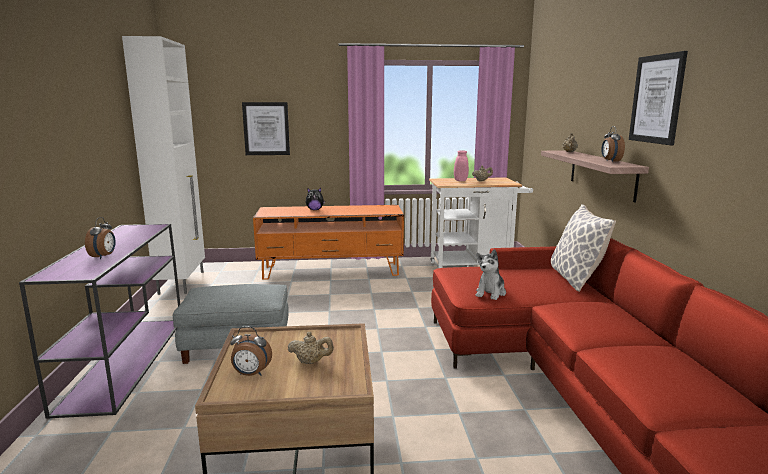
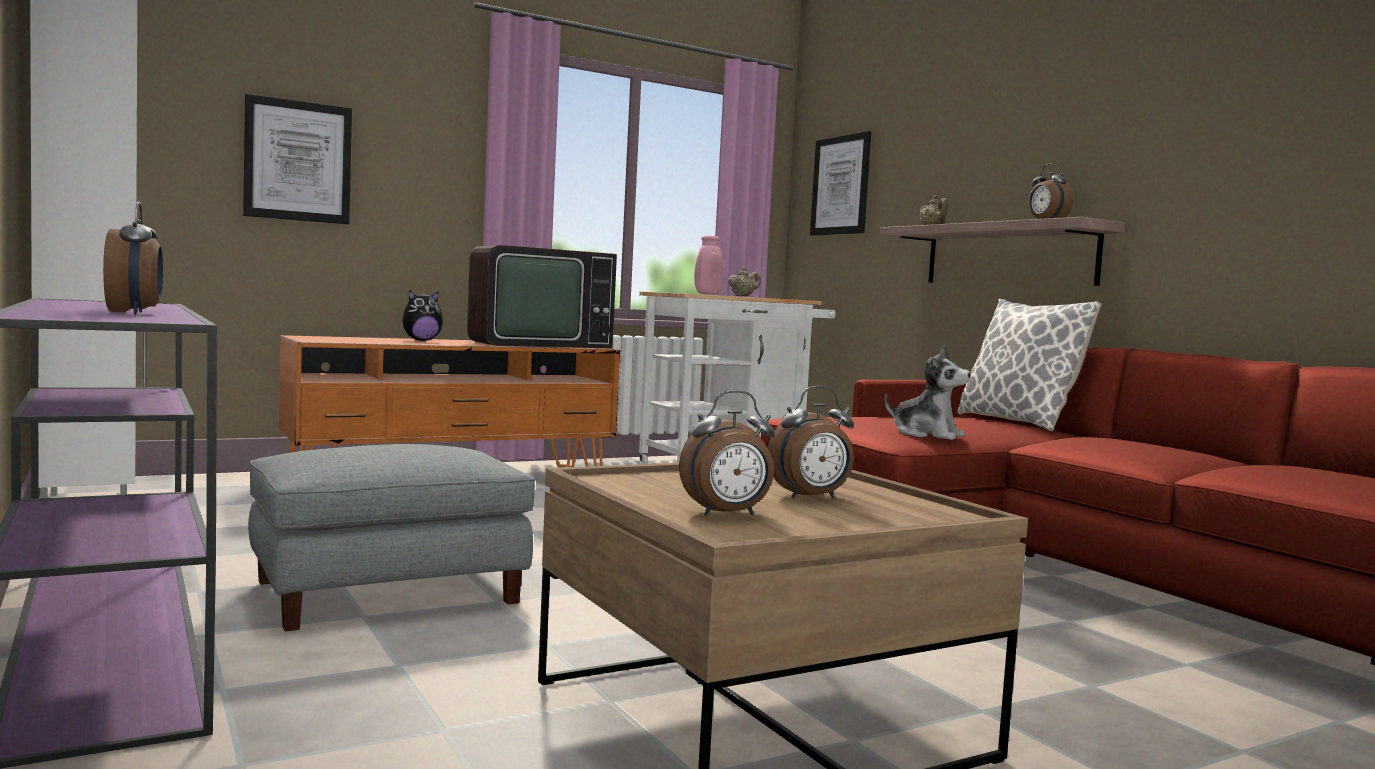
camera: 25 degrees left, 10 degrees down
(311, 362) = (811, 497): beige teapot -> alarm clock
(367, 210) = (535, 344): none -> television
(490, 293) = (927, 434): plush toy -> plush toy turned 60 degrees counterclockwise
(657, 99) = (1132, 113): picture -> picture (841, 185)

